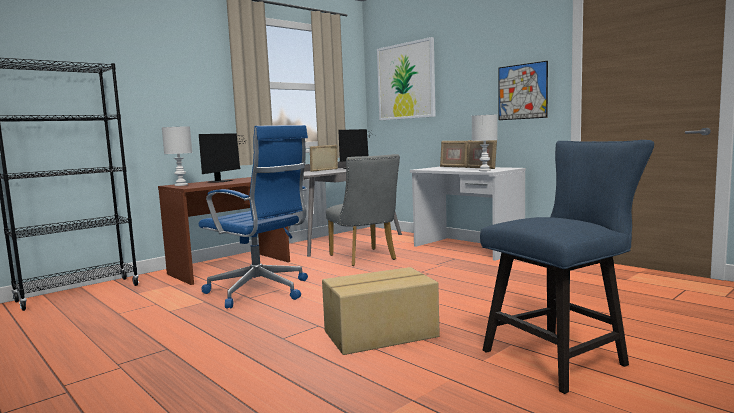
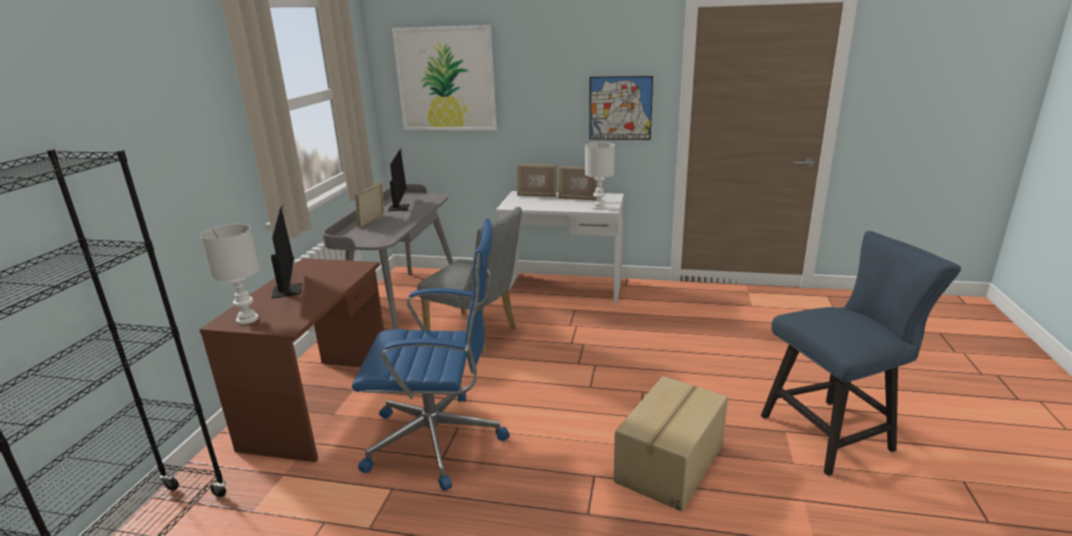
camera: 35 degrees left, 15 degrees up
(561, 356) = (834, 432): blue chair -> blue chair turned 45 degrees clockwise

